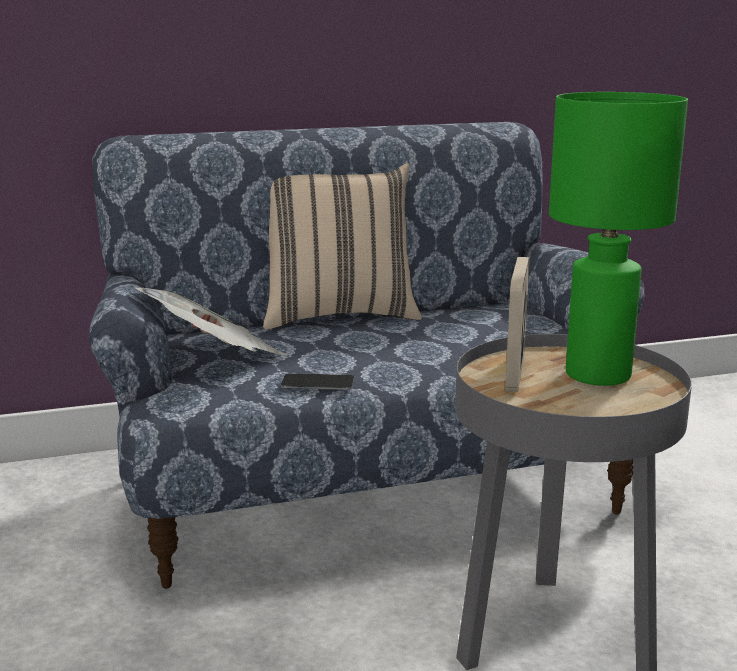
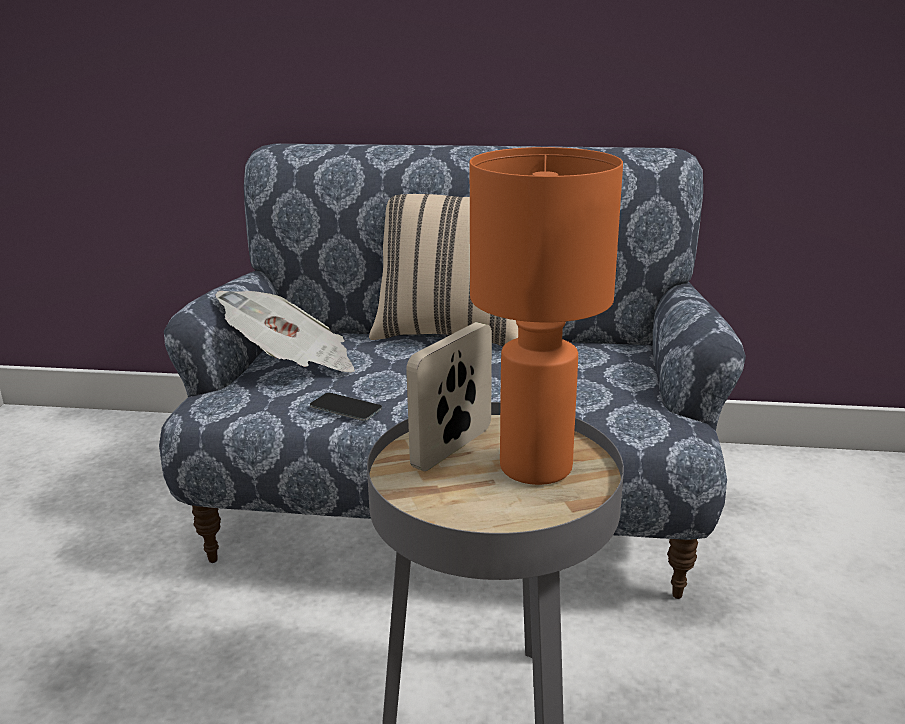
camera: 25 degrees right, 5 degrees up
(596, 375) = (534, 466): green table lamp -> orange table lamp

